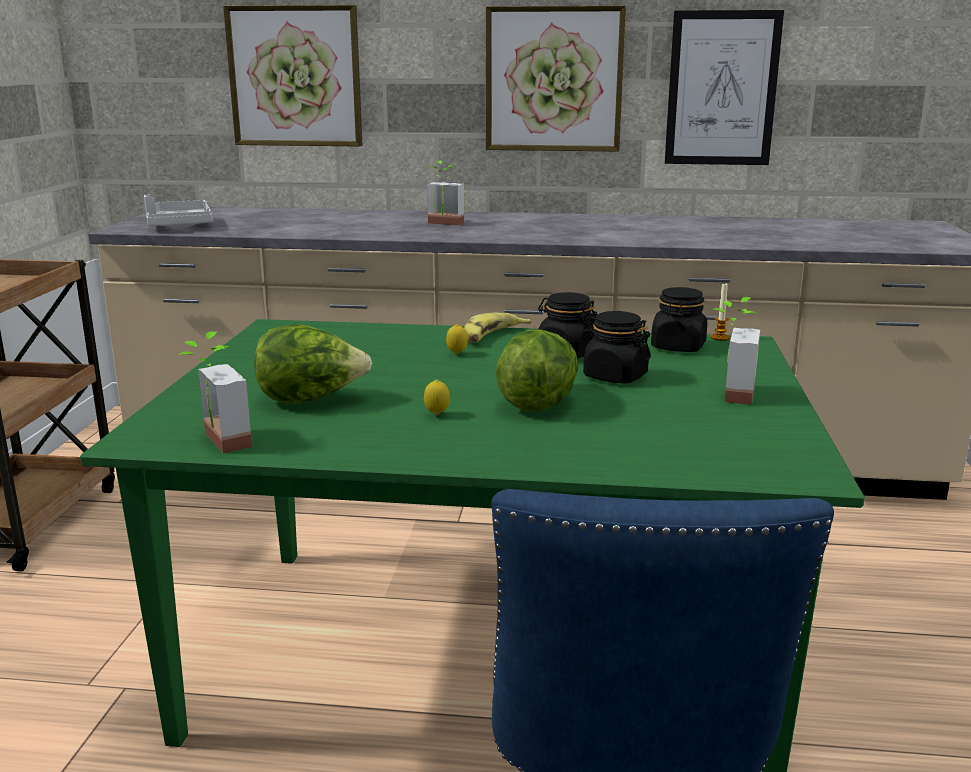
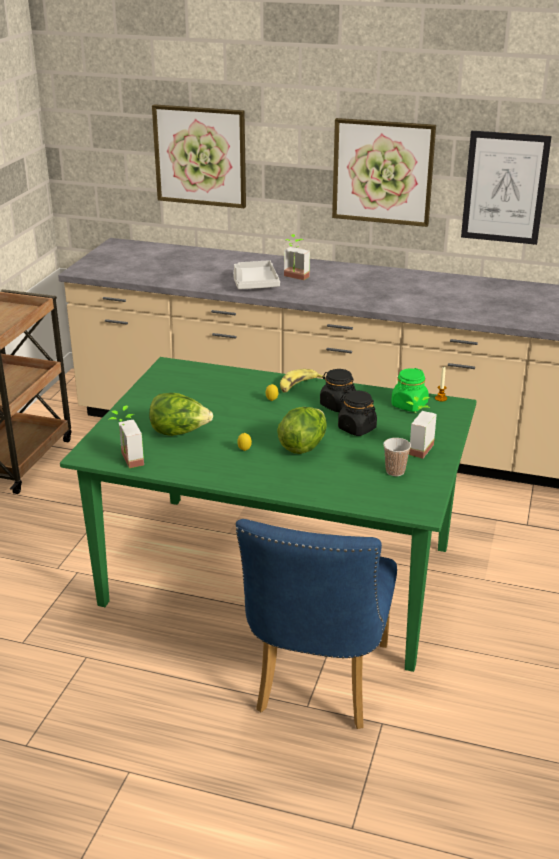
camera: 10 degrees right, 10 degrees up
(179, 225) = (116, 268): grey tray -> grey tray (254, 283)
(678, 347) = (409, 405): black jar -> green jar
(718, 424) = (395, 471): none -> cup

